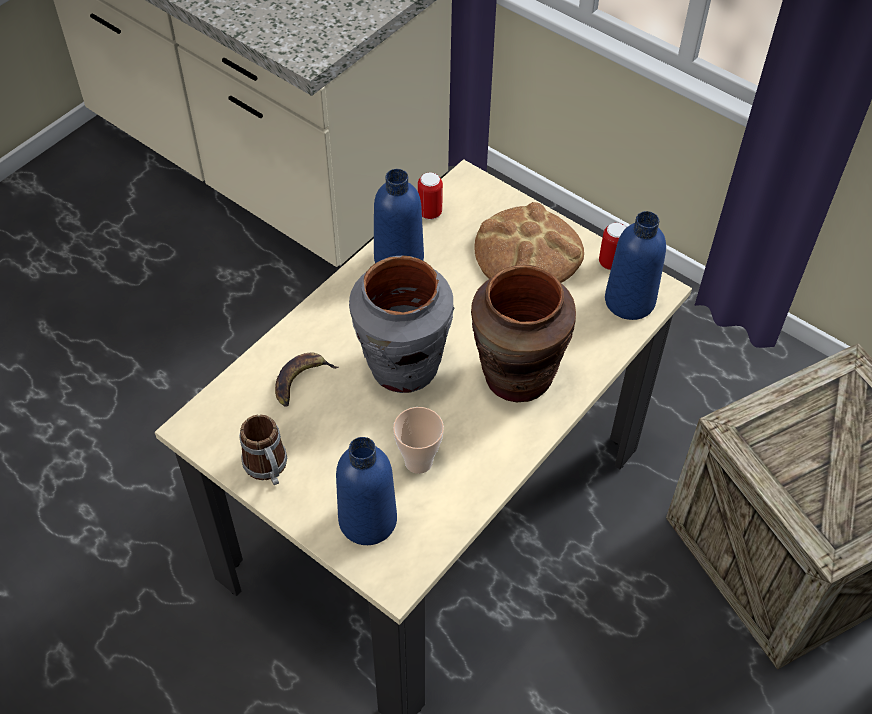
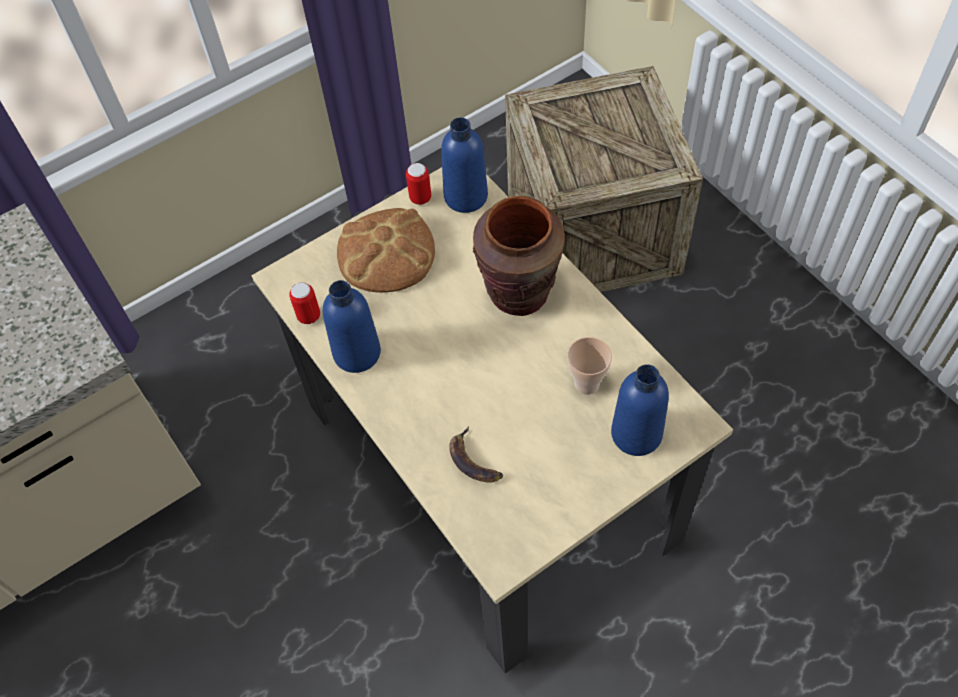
camera: 70 degrees left, 5 degrees up
(268, 469) = (565, 504): mug -> none
(403, 367) = (484, 375): grey vase -> none

